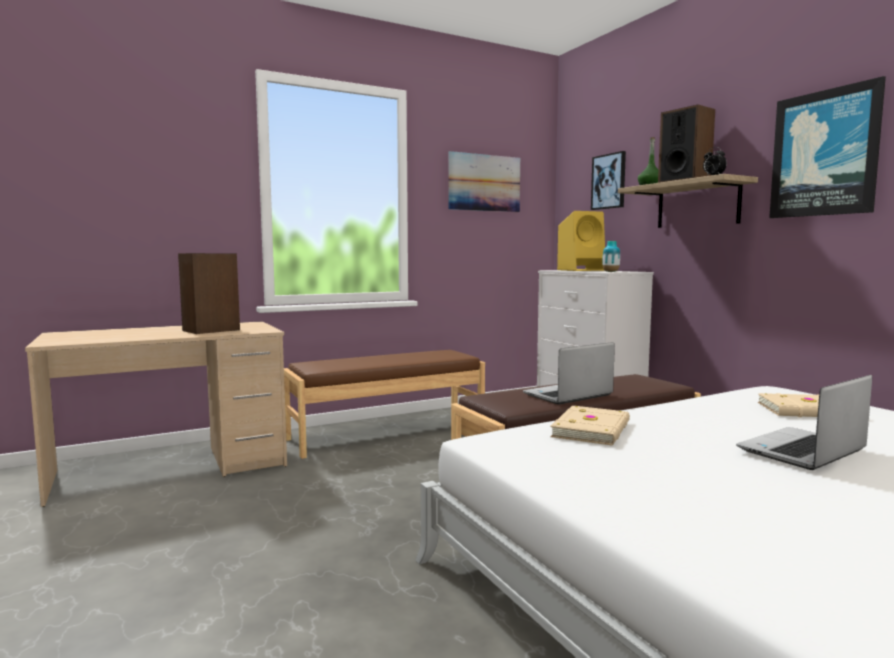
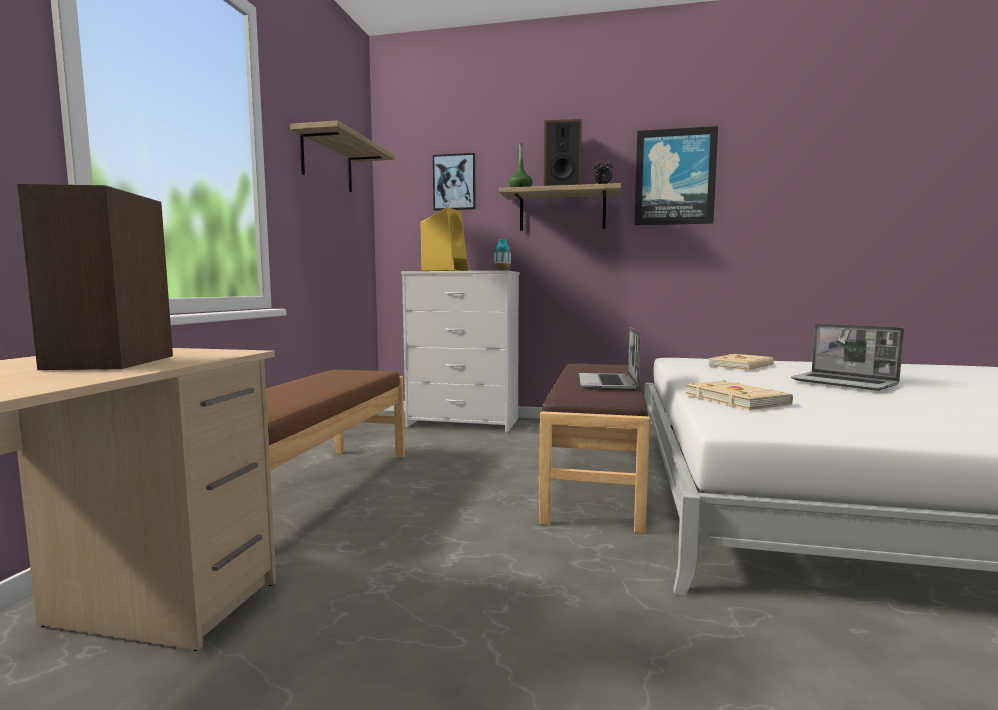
camera: 50 degrees left, 0 degrees up
(484, 183) = (327, 163): picture -> shelf
(802, 451) = (845, 383): laptop -> laptop turned 45 degrees counterclockwise

